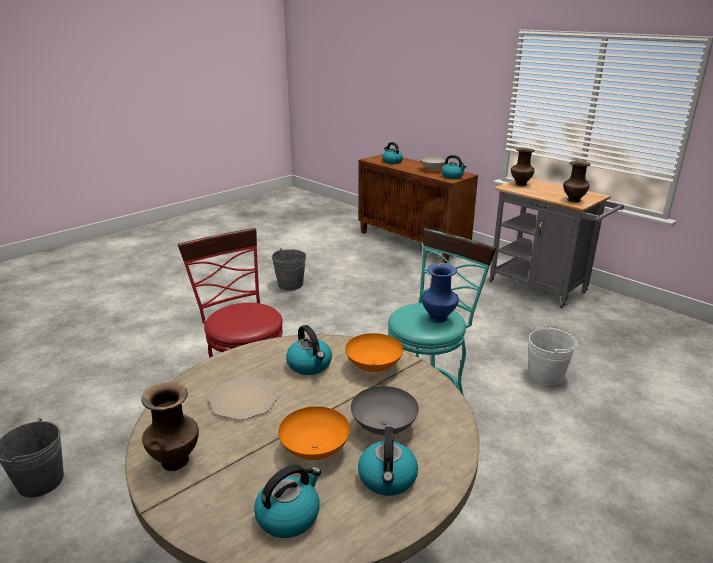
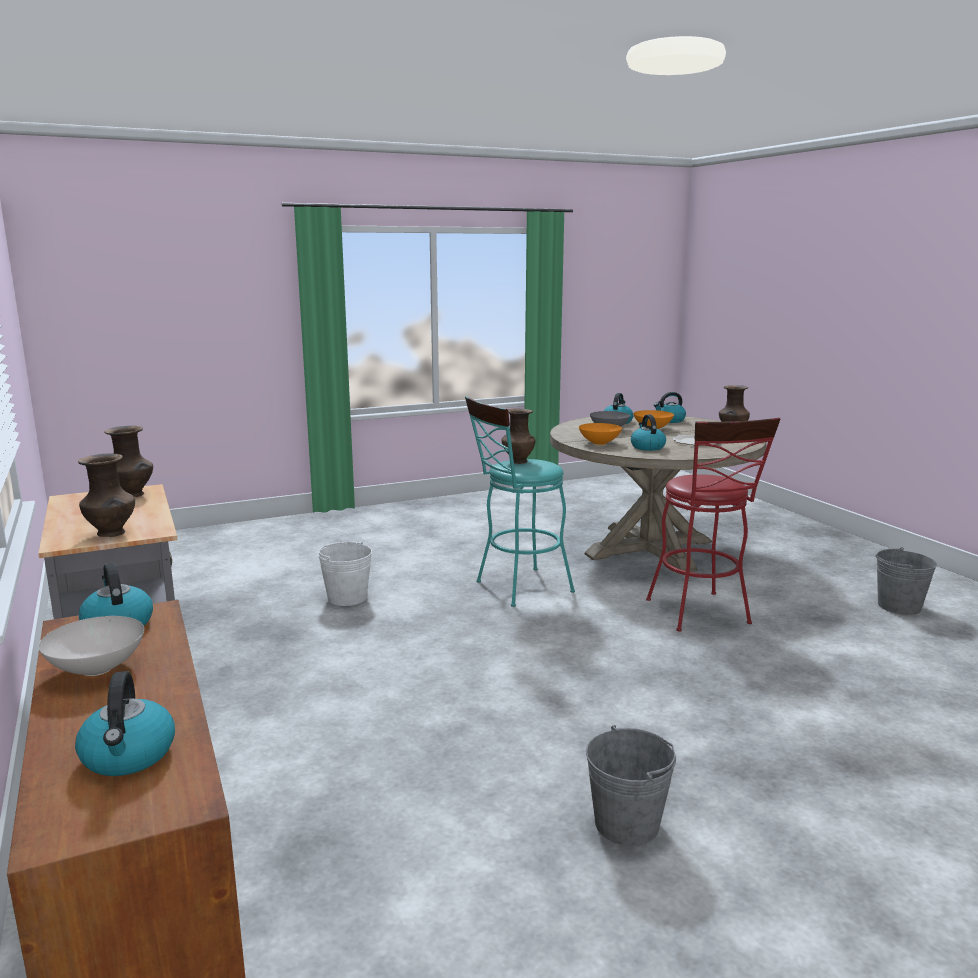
camera: 160 degrees left, 10 degrees down
(439, 319) = (517, 461): blue vase -> brown vase

